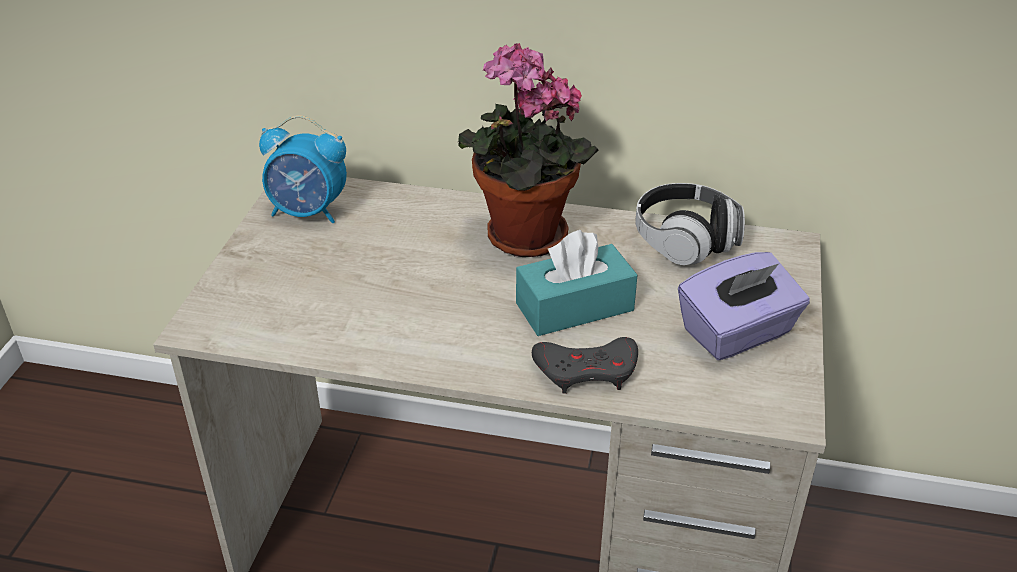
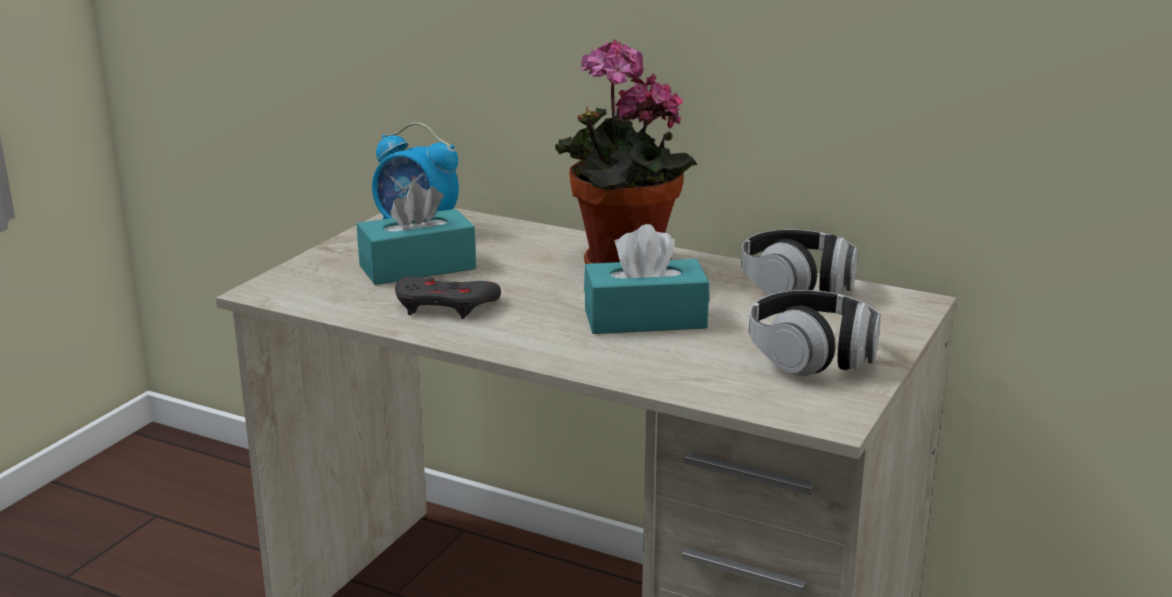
camera: 15 degrees right, 15 degrees down
(334, 268) = (417, 267): none -> turquoise tissue box
(587, 370) = (629, 363): grey game controller -> grey game controller (445, 305)
(737, 333) = (812, 356): purple tissue box -> headphones

